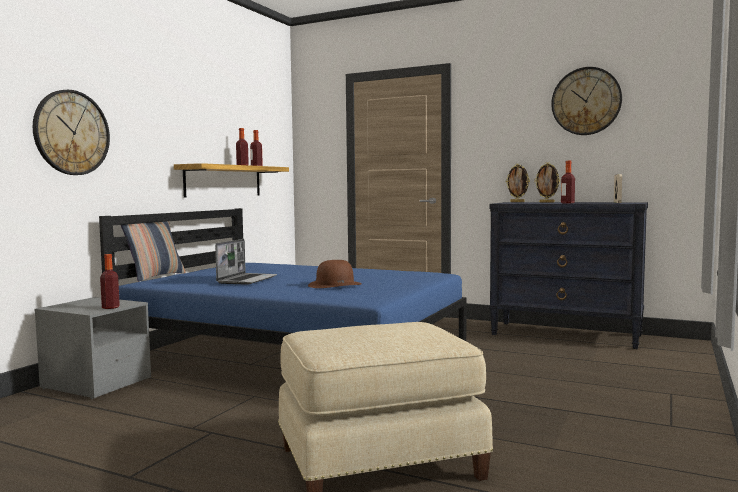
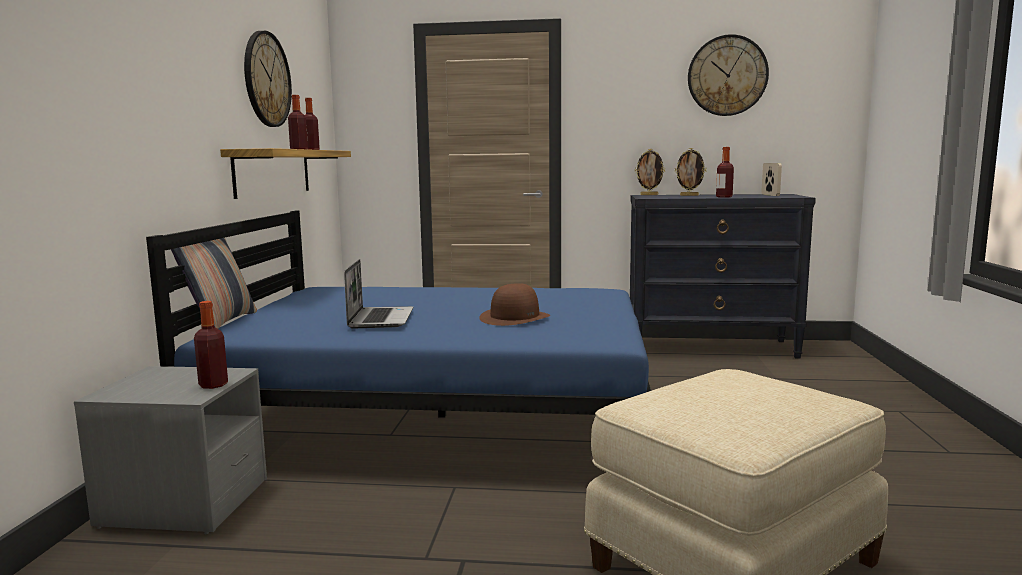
camera: 20 degrees left, 5 degrees up
(71, 133) = (95, 99): wall clock -> wall clock (266, 79)

